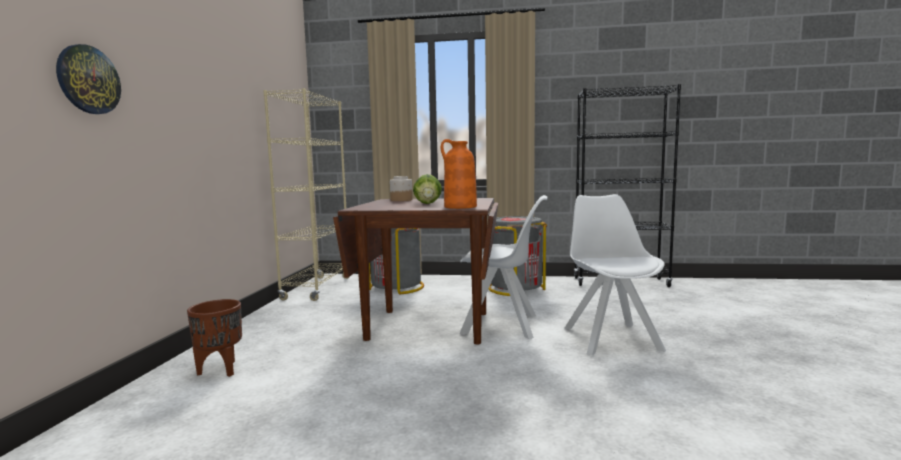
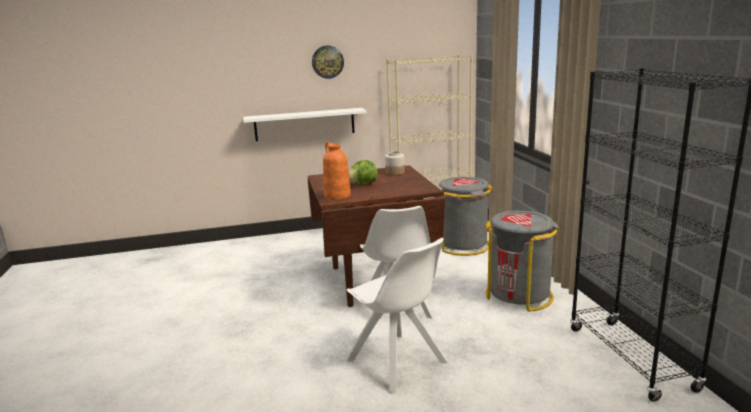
camera: 70 degrees right, 10 degrees up
(88, 80) = (234, 86): wall clock -> wall clock (327, 62)
(190, 166) = (304, 124): none -> white shelf
(220, 370) = (273, 247): brown planter -> none
(610, 337) = (398, 363): white chair -> white chair turned 75 degrees clockwise

